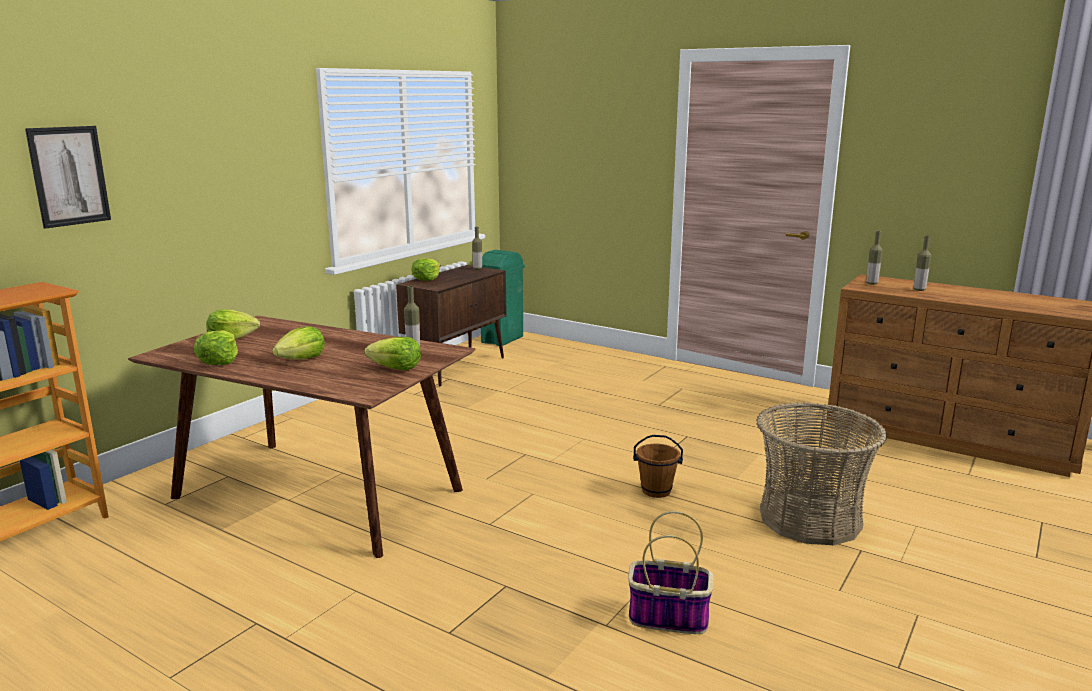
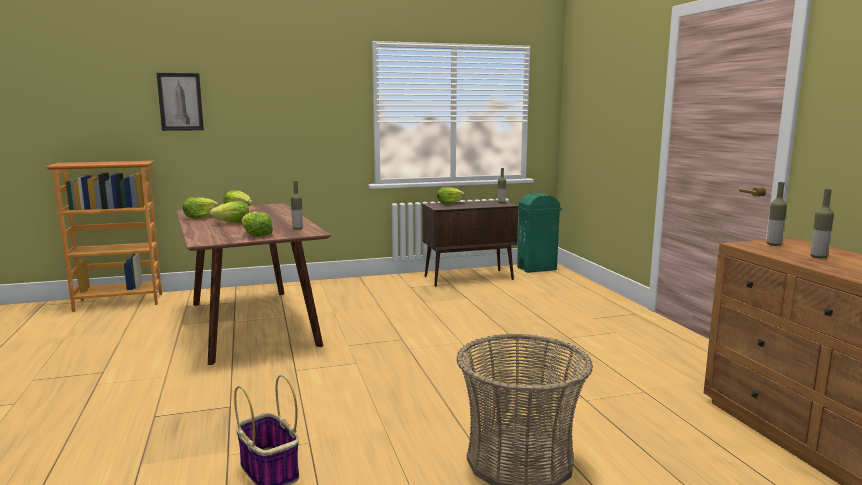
camera: 40 degrees right, 5 degrees down
(656, 491) = (439, 391): brown bucket -> none

